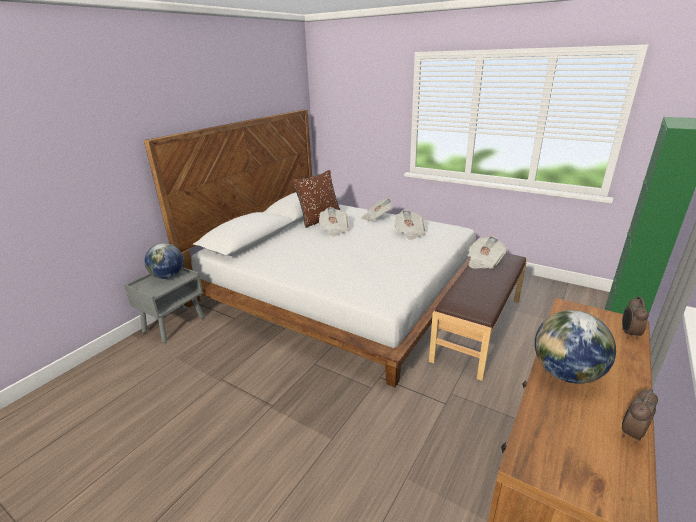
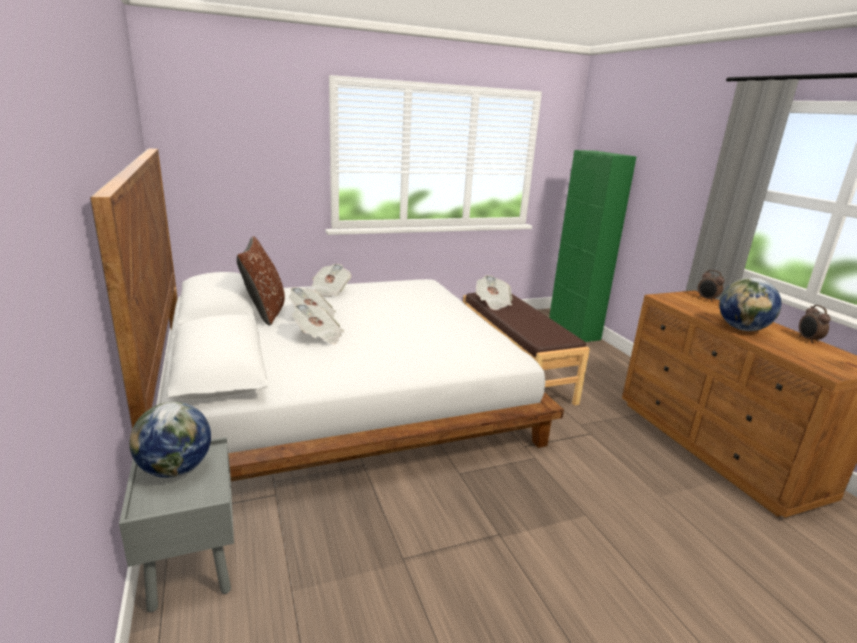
camera: 55 degrees left, 5 degrees down
(409, 233) = (395, 296): newspaper -> newspaper (319, 336)

